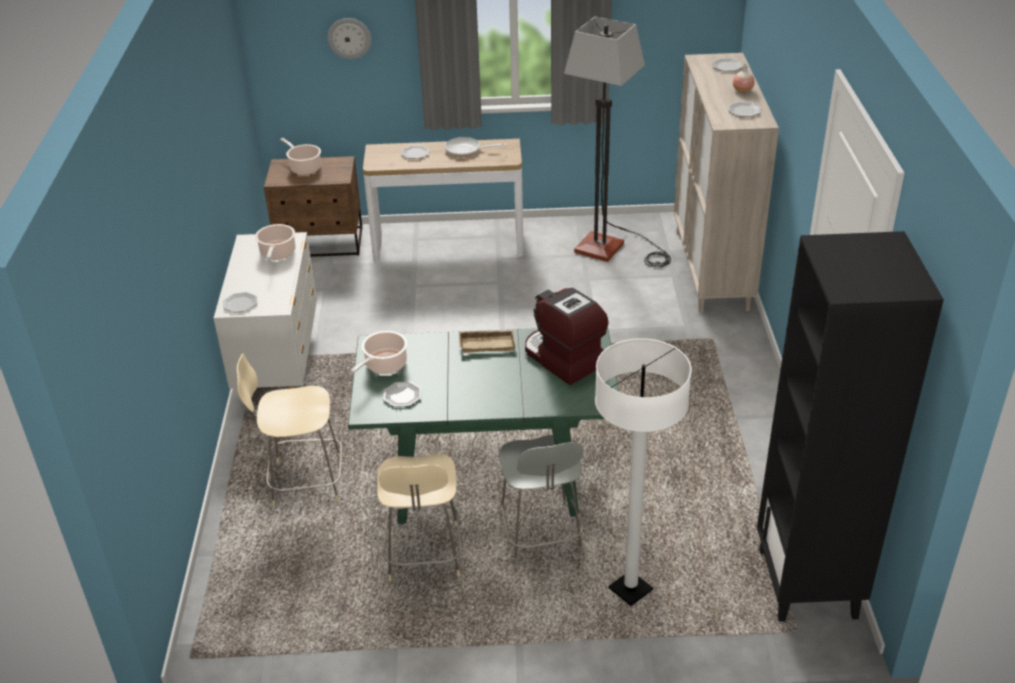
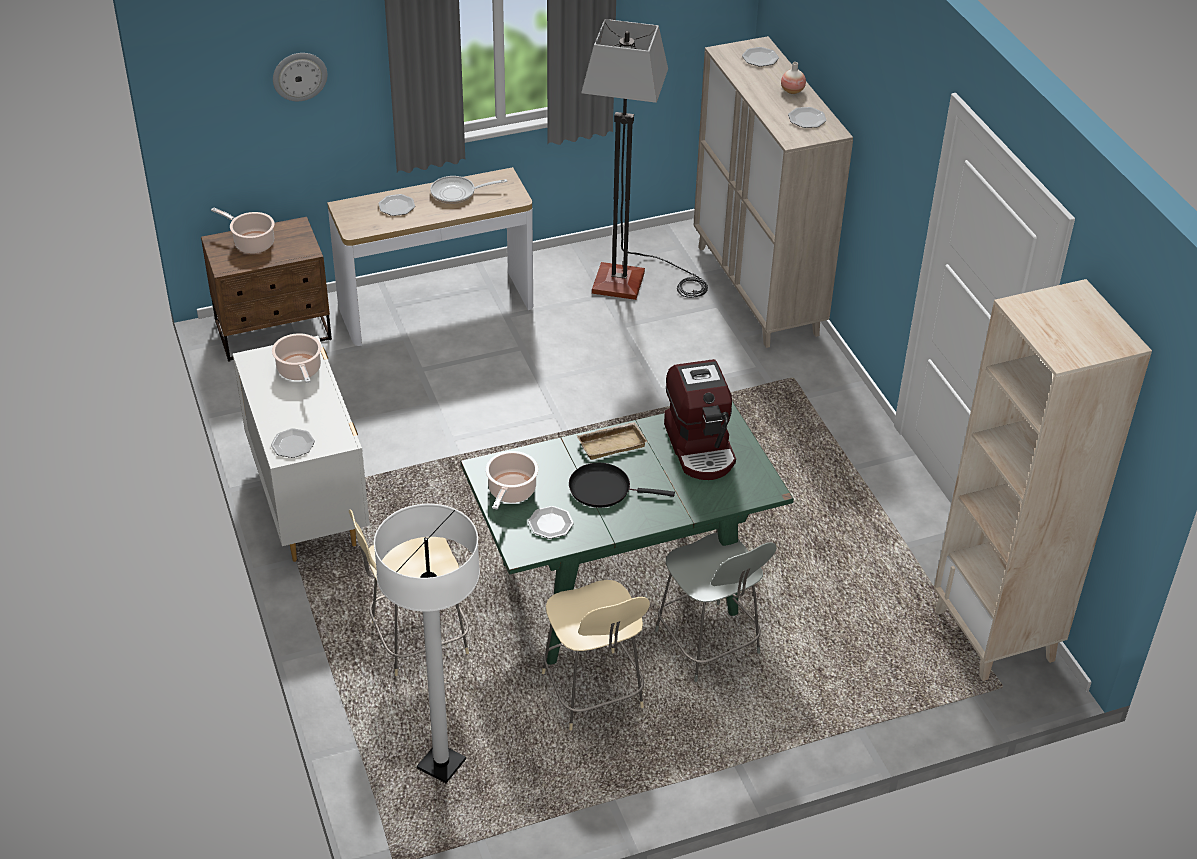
camera: 20 degrees left, 5 degrees up
(462, 377) = (604, 489): none -> black frying pan
(562, 359) = (701, 447): coffee machine -> coffee machine turned 135 degrees counterclockwise
(630, 589) = (825, 681): white floor lamp -> white floor lamp (441, 764)
(808, 584) = (995, 636): black bookcase -> beige bookcase

